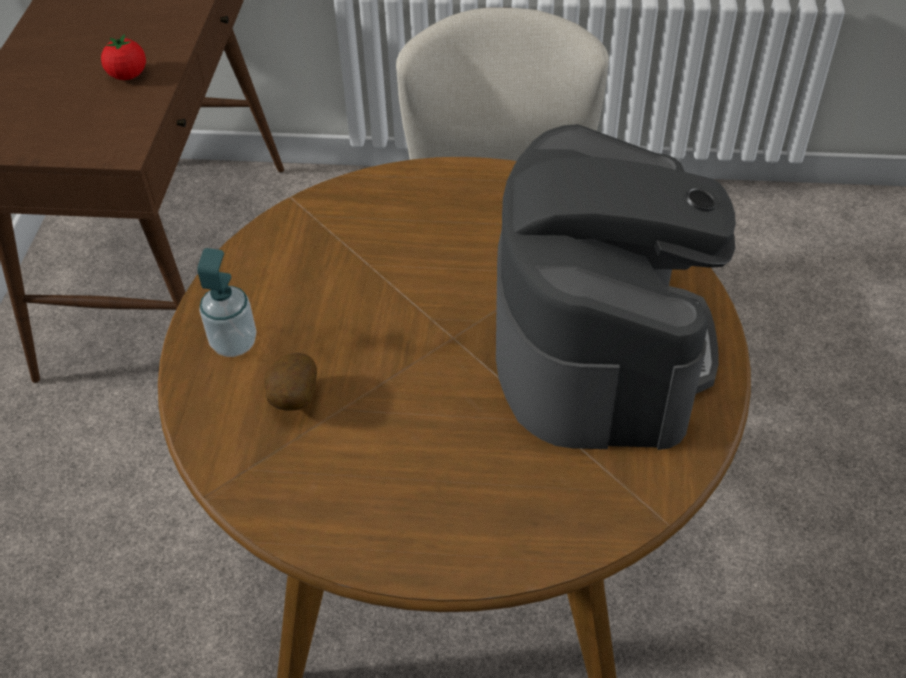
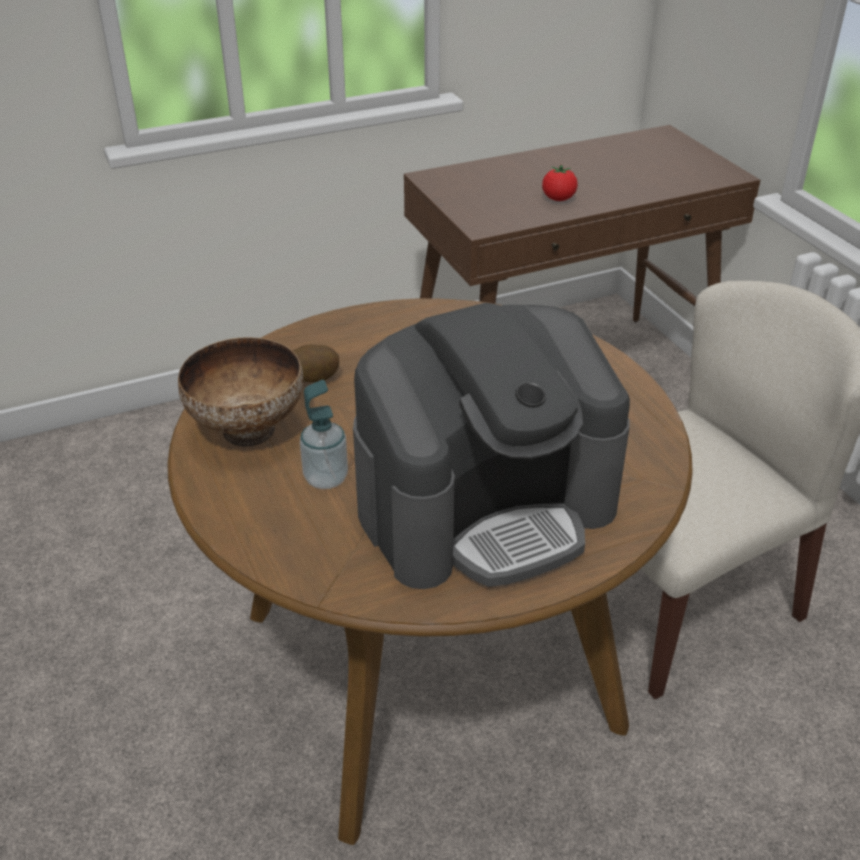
camera: 60 degrees right, 10 degrees down
(234, 343) = (344, 337): soap dispenser -> soap dispenser (326, 478)
(343, 490) = (248, 429): none -> bowl

